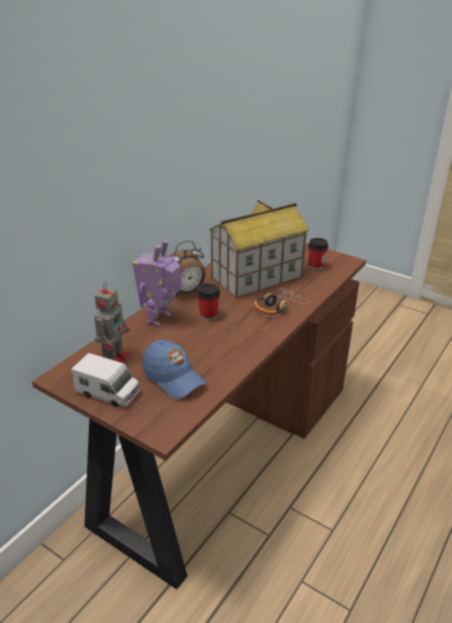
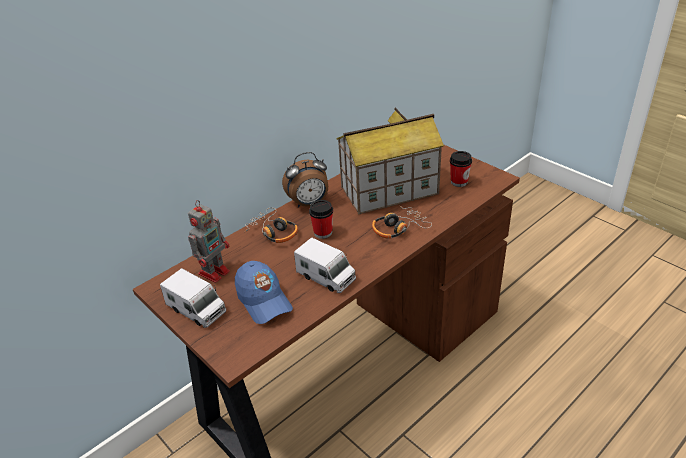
camera: 15 degrees right, 5 degrees up
(160, 319) = (273, 232): toy robot -> headphones
(226, 352) = (326, 277): none -> toy truck

